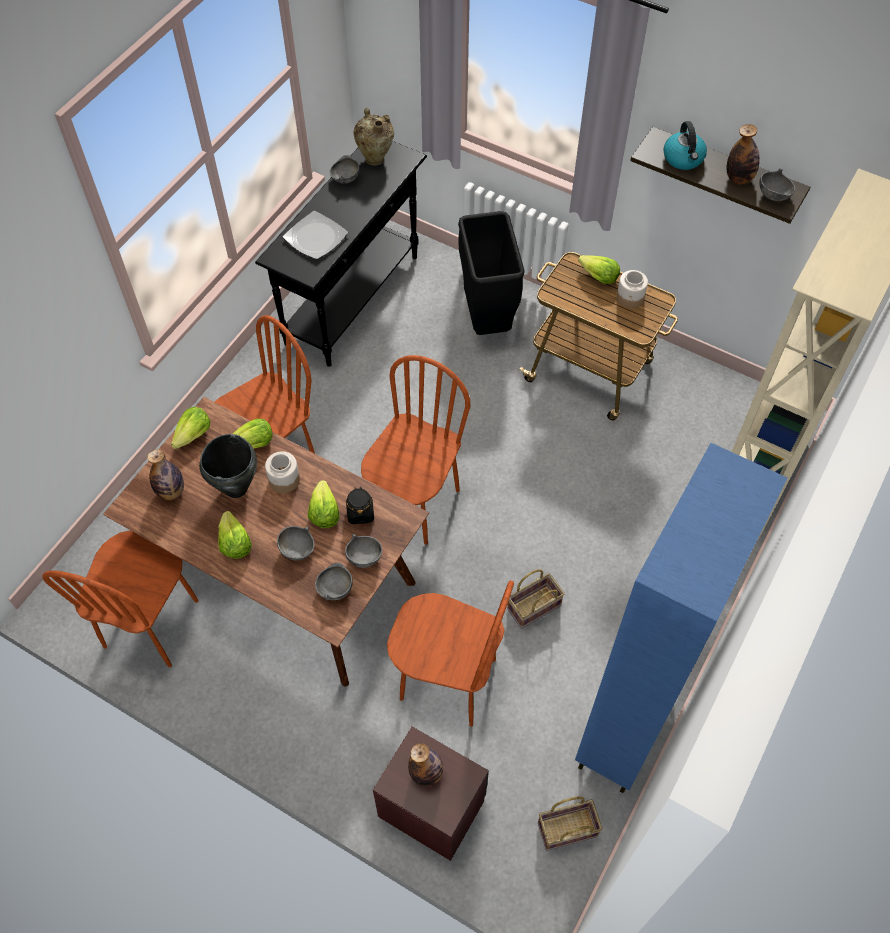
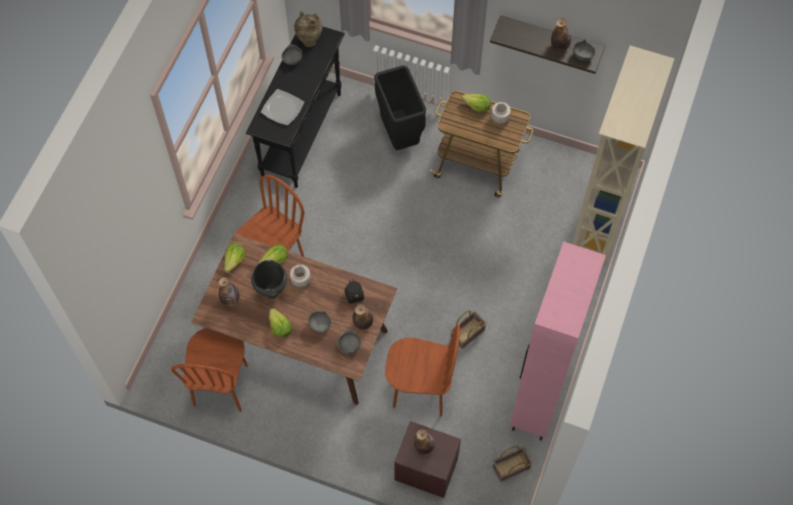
camera: 10 degrees left, 5 degrees up
(324, 512) = (331, 298): lettuce -> none
(364, 557) = (363, 323): grey bowl -> bottle
(414, 504) = (375, 277): brown chair -> none
(625, 731) = (537, 403): blue cabinet -> pink cabinet
(683, 158) = (523, 36): kettle -> none

